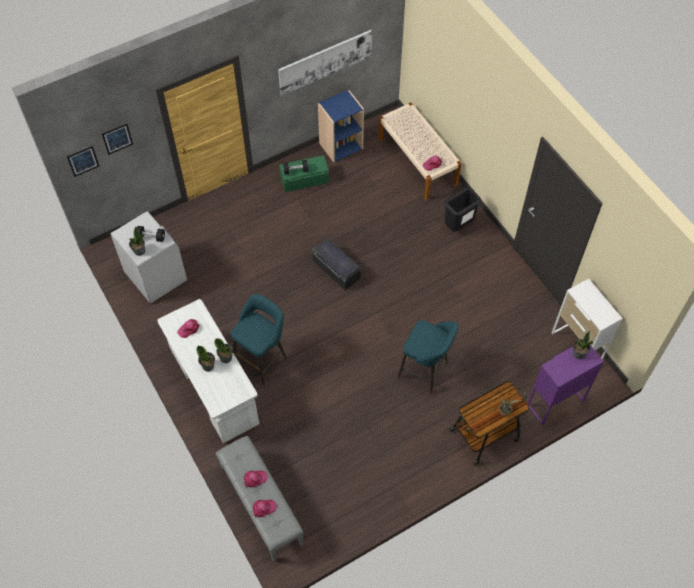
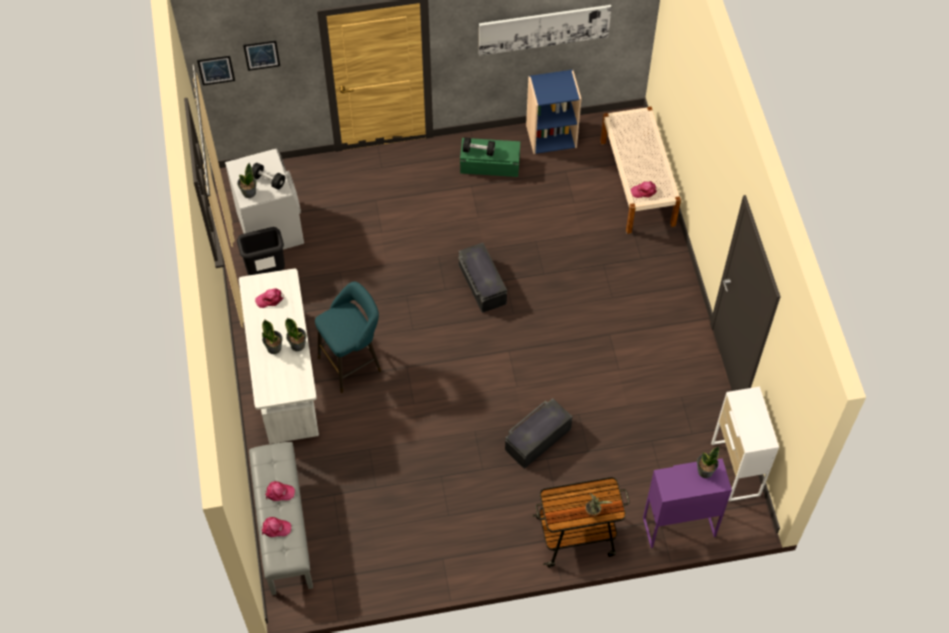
camera: 20 degrees right, 0 degrees up
(425, 371) = (537, 439): turquoise stool -> black storage box
(458, 226) = (653, 277): black trash can -> black trash can (266, 272)

